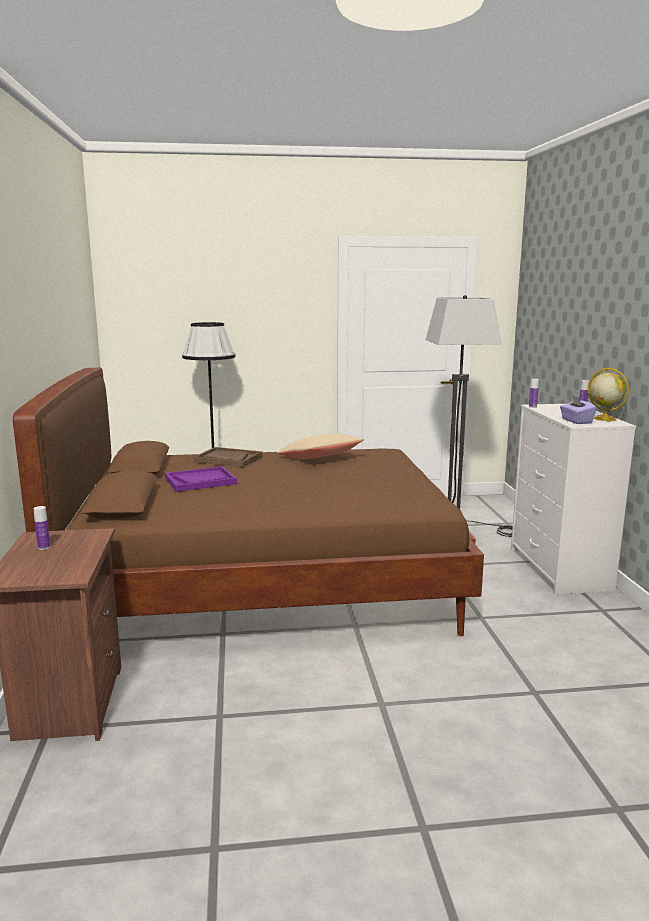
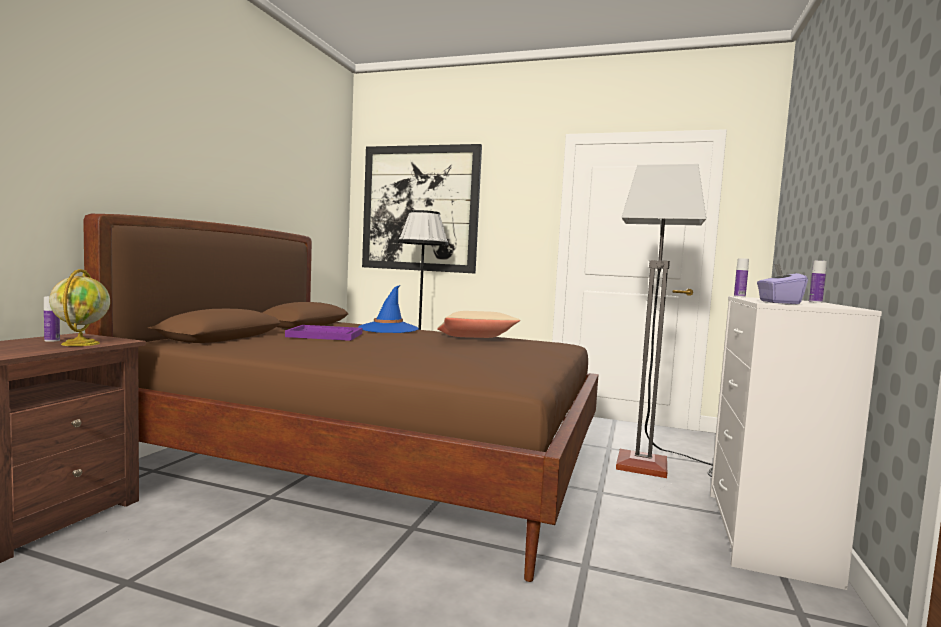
camera: 25 degrees right, 10 degrees down
(187, 313) = (420, 208): none -> picture
(228, 459) = (388, 329): brown tray -> blue hat
(604, 419) = (833, 305): globe -> globe (80, 343)

